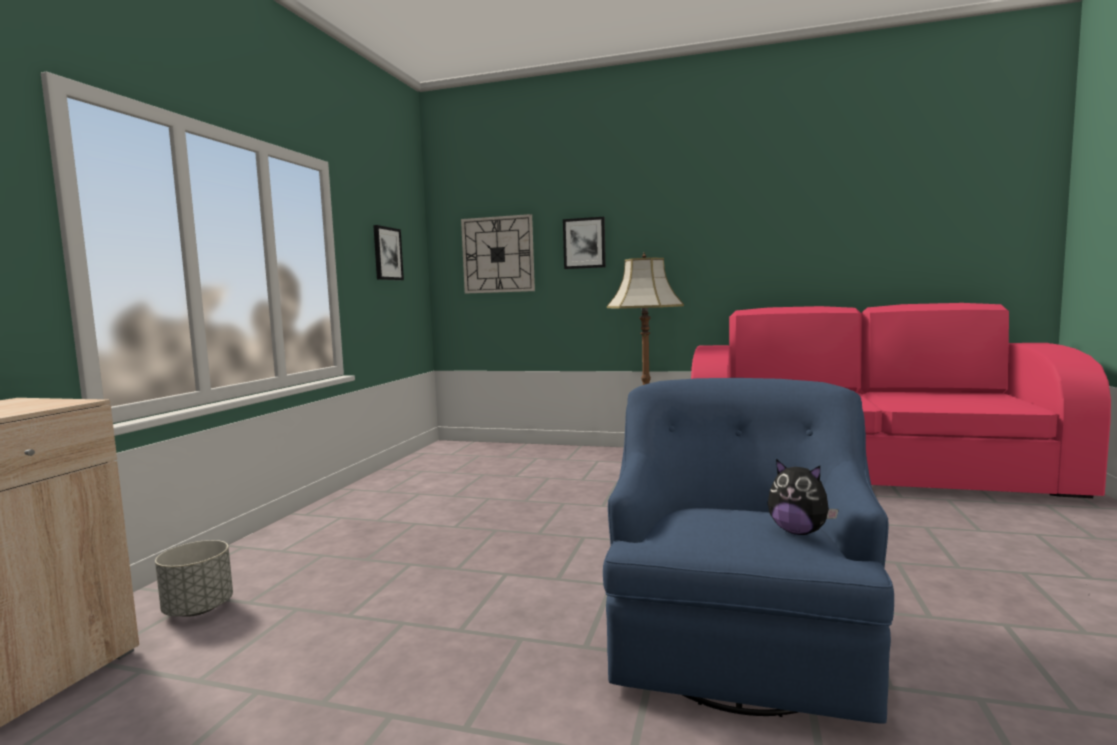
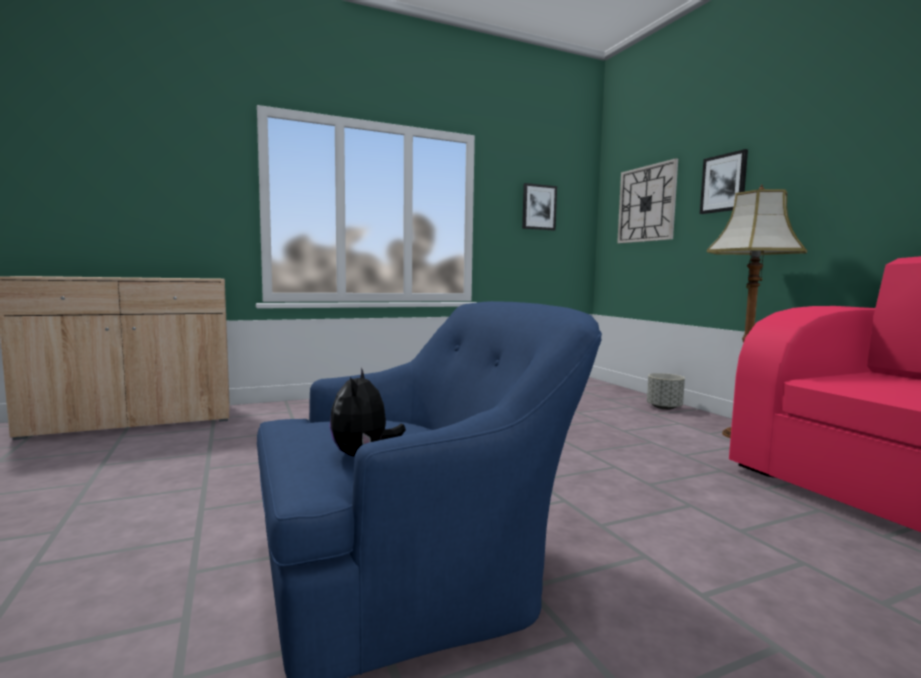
camera: 50 degrees right, 0 degrees up
(199, 609) = (276, 415): grey planter -> grey planter (664, 407)

